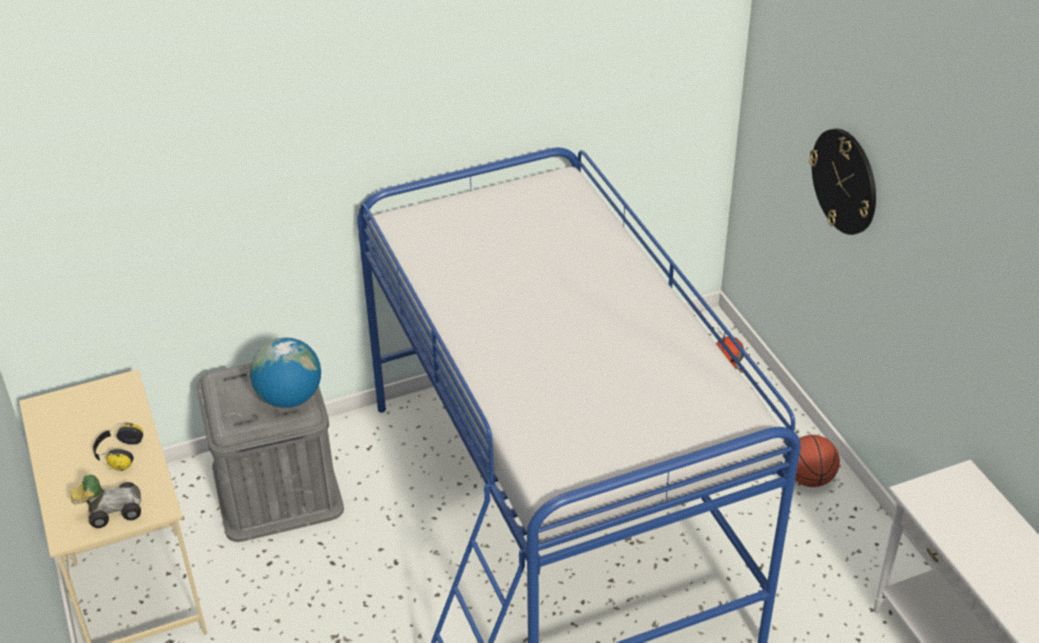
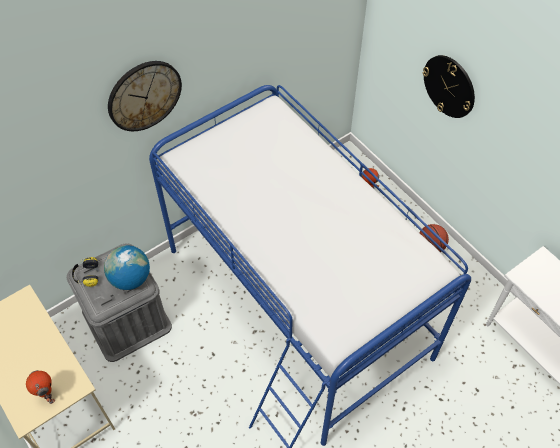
camera: 15 degrees left, 15 degrees up
(111, 511) = (48, 396): toy car -> toy robot
(118, 454) = (38, 352): headphones -> headphones (86, 276)
(362, 109) = (144, 95): none -> wall clock

